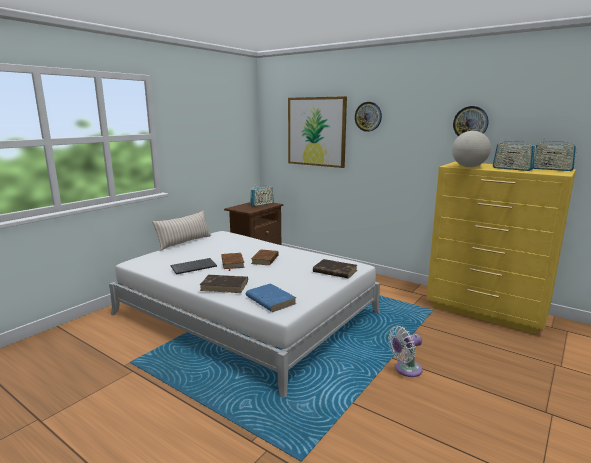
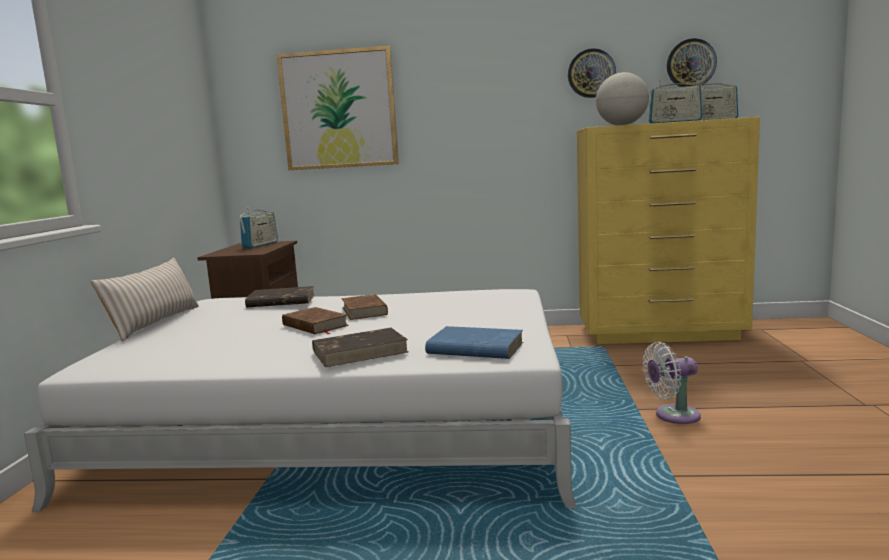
camera: 30 degrees left, 5 degrees down
(194, 267) = (247, 344): keyboard -> none
(334, 271) = (498, 302): brown book -> brown book (280, 301)
(368, 116) = (432, 76): wall clock -> wall clock (691, 64)
(405, 369) = (673, 415): white fan -> white fan turned 45 degrees clockwise

